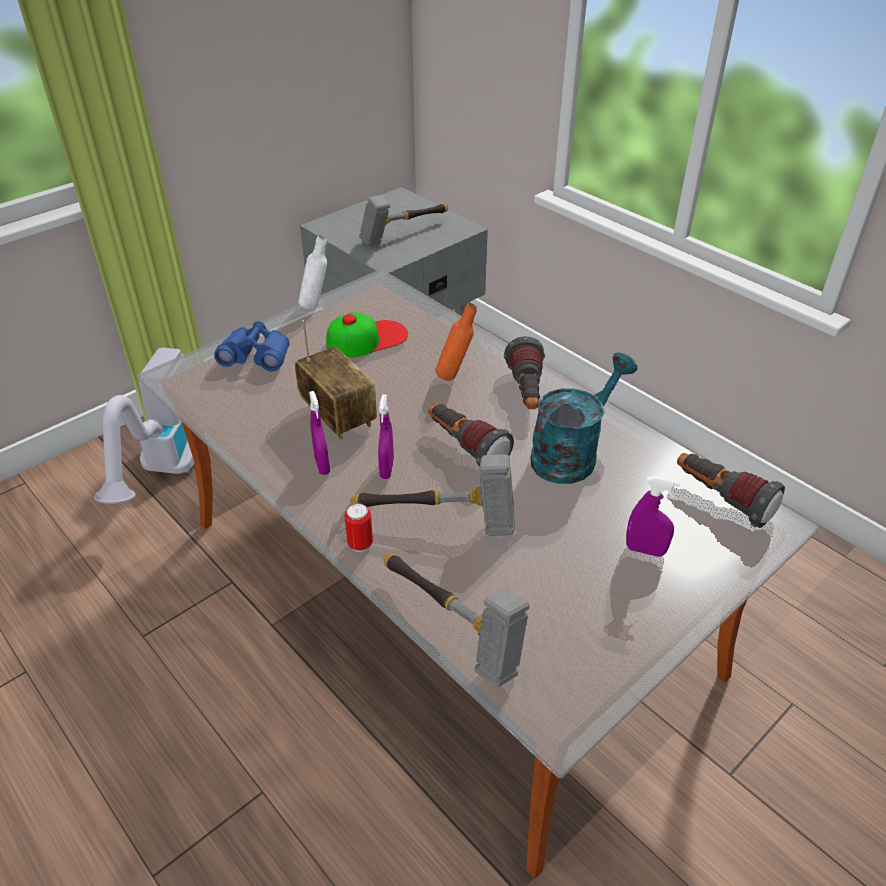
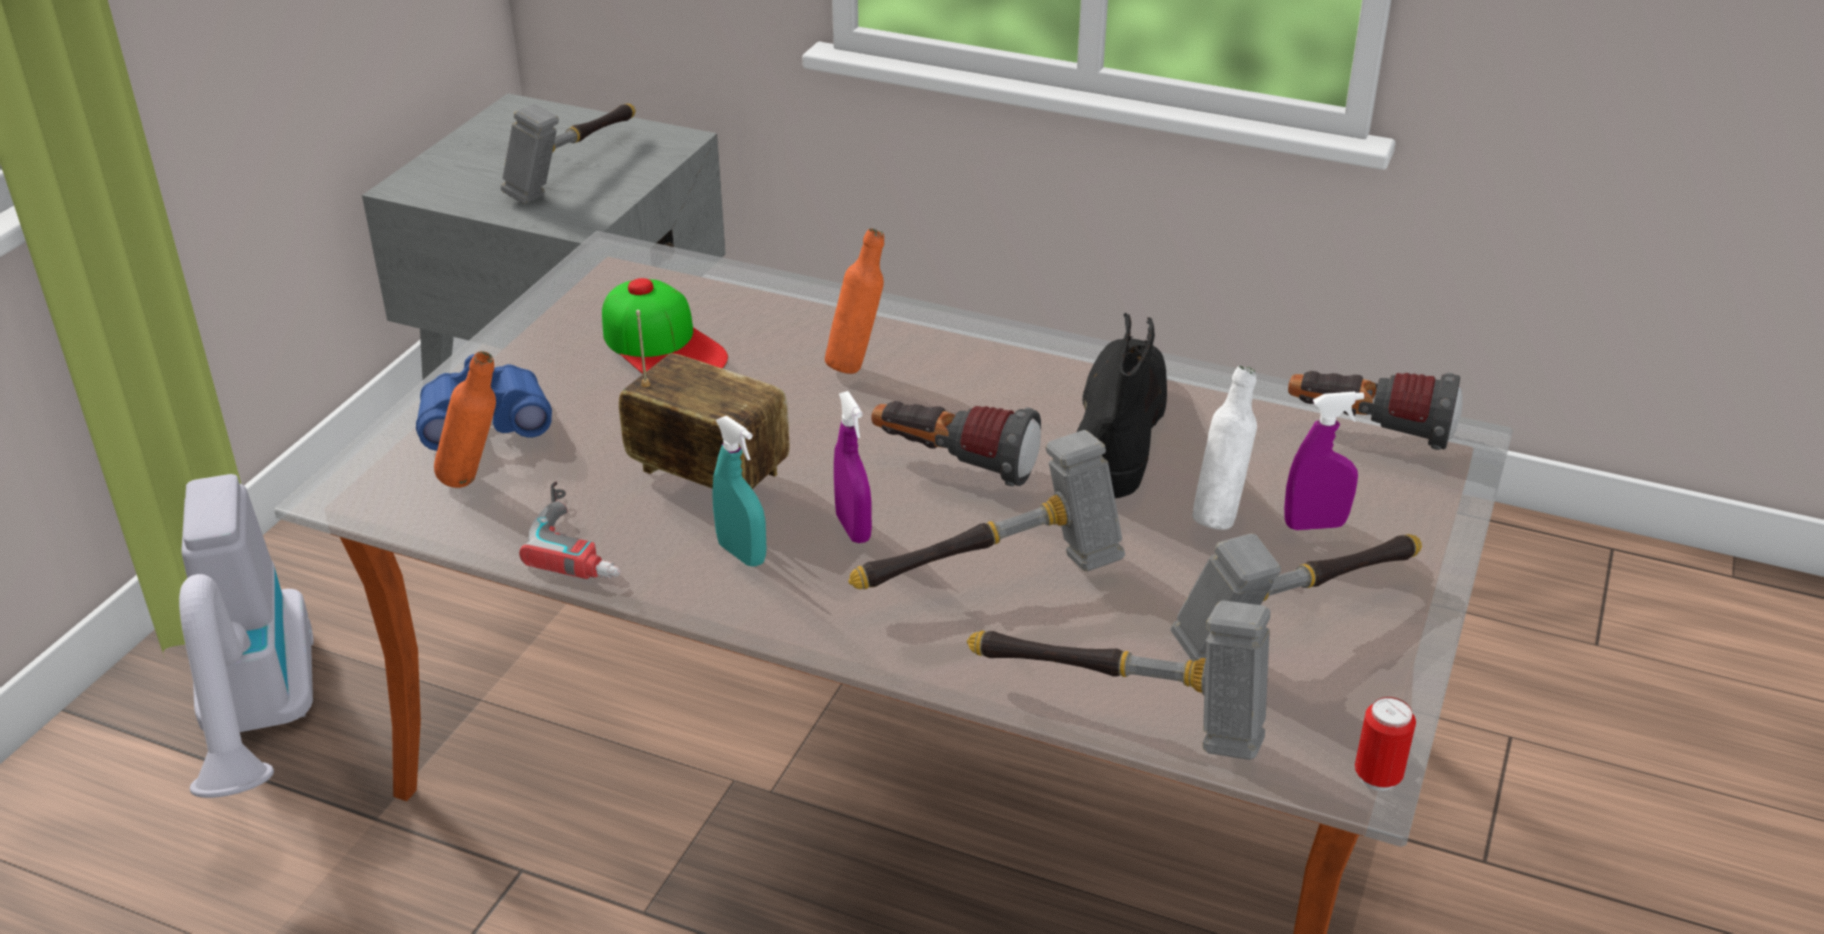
camera: 25 degrees left, 5 degrees down
(229, 388) = (476, 483): none -> orange bottle
(255, 433) = (585, 539): none -> power drill
(316, 305) = (527, 314): white bottle -> white bottle (1218, 516)
(322, 465) = (742, 553): purple spray bottle -> turquoise spray bottle
(360, 544) = (896, 646): can -> can (1377, 777)
(367, 339) = (663, 345): cap -> cap turned 105 degrees clockwise
(526, 394) = (989, 362): flashlight -> none
(571, 454) = (1119, 428): turquoise watering can -> black boot
(590, 607) = (1294, 621): none -> hammer

